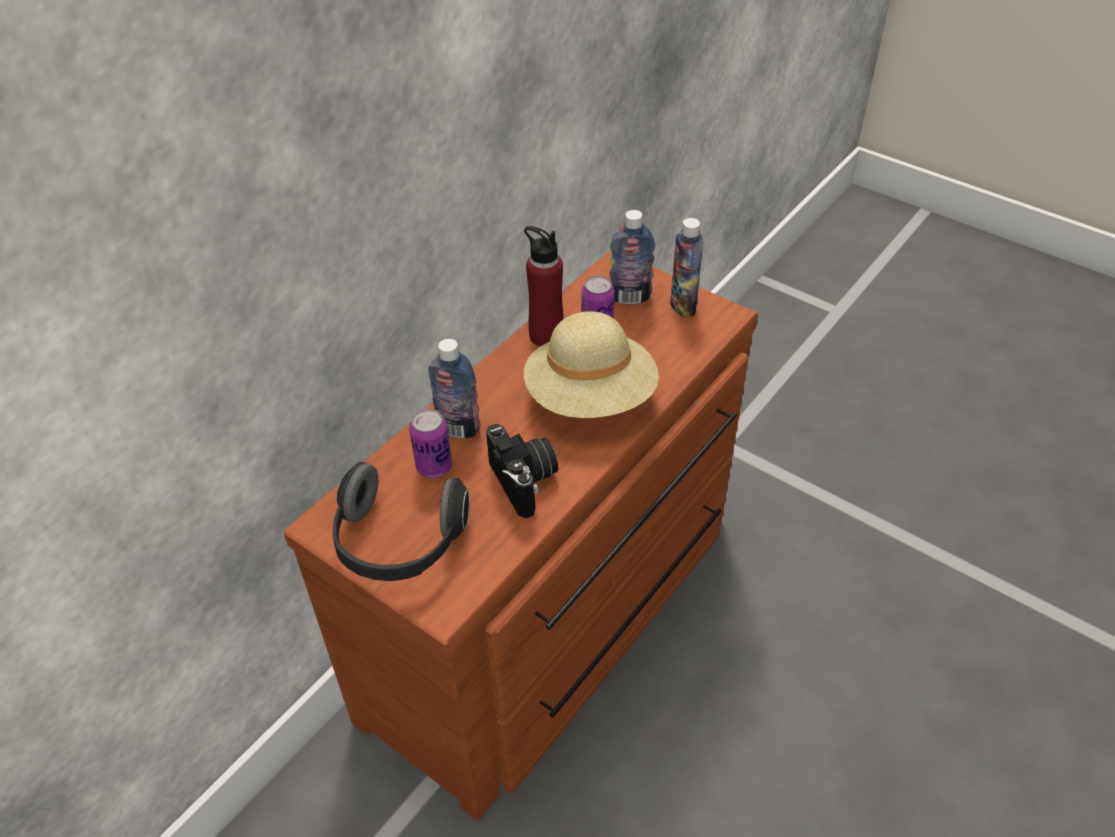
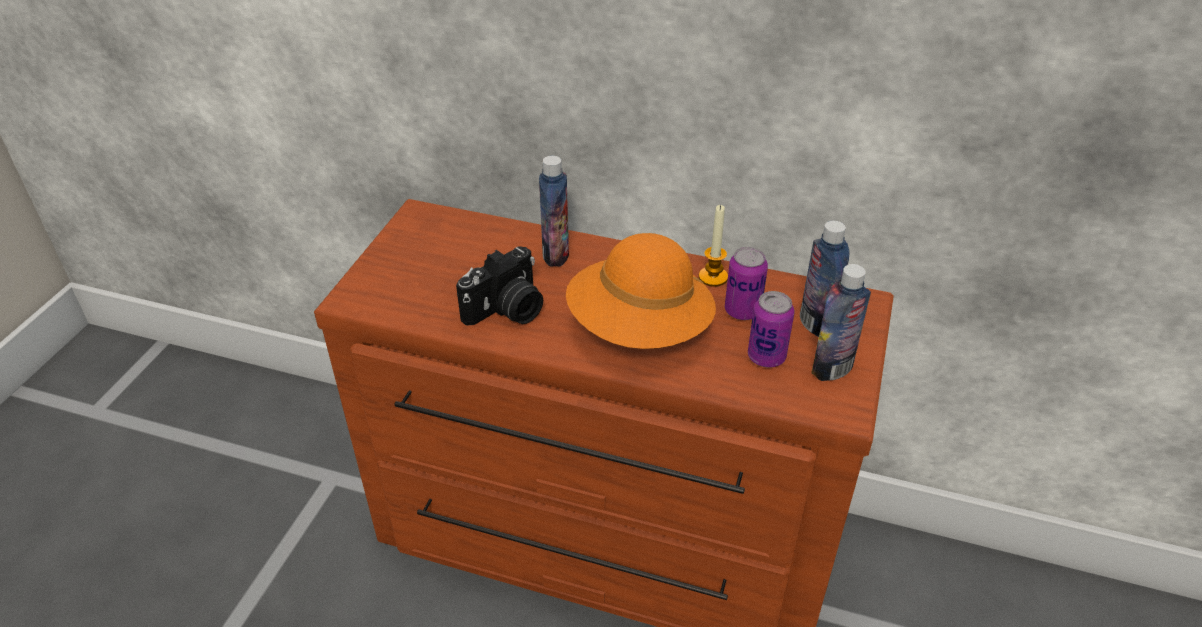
camera: 70 degrees right, 5 degrees down
(398, 543) = (410, 257): headphones -> none
(434, 467) = (502, 253): can -> can (766, 357)
(546, 335) = (713, 277): red bottle -> candle
(590, 397) = (639, 328): beige hat -> orange hat

